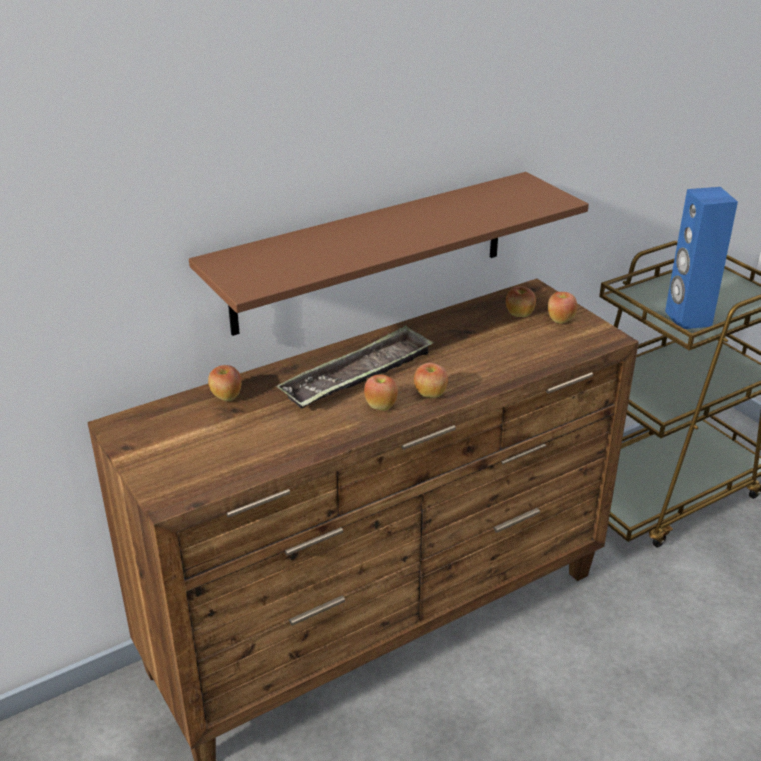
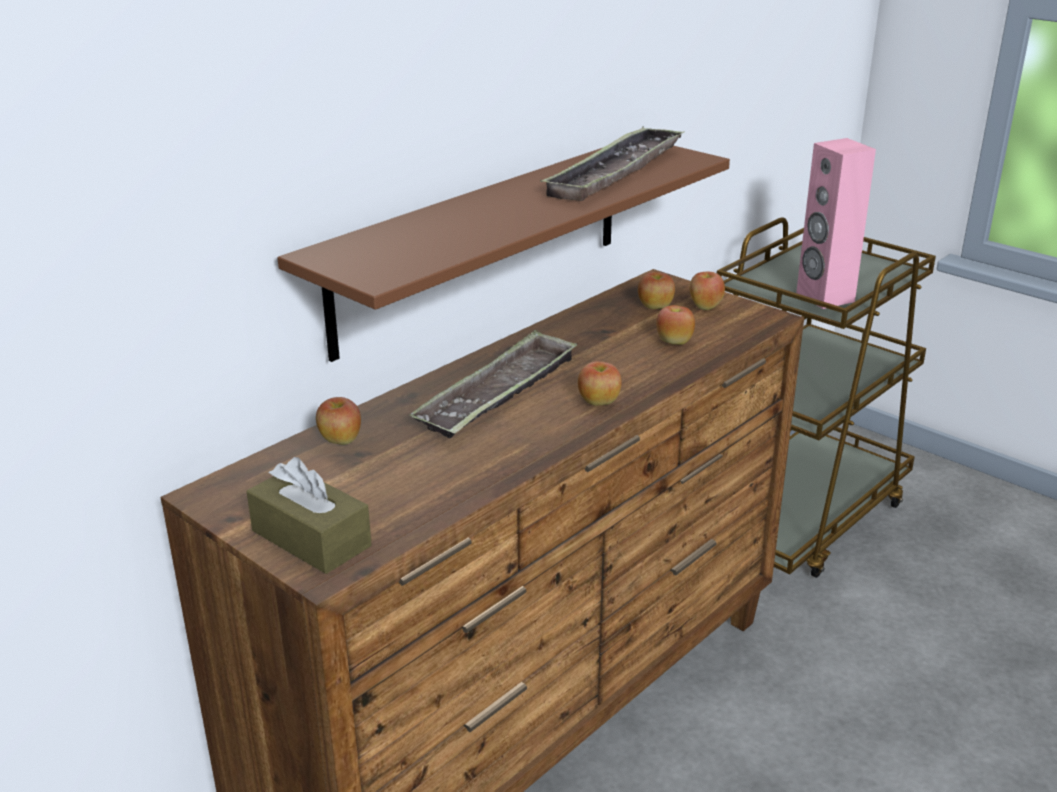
camera: 15 degrees left, 5 degrees down
(172, 472) = (311, 538): none -> brown tissue box
(380, 406) = (545, 423): apple -> apple (674, 342)
(484, 208) = (615, 172): none -> tray
(687, 318) = (824, 297): blue speaker -> pink speaker

